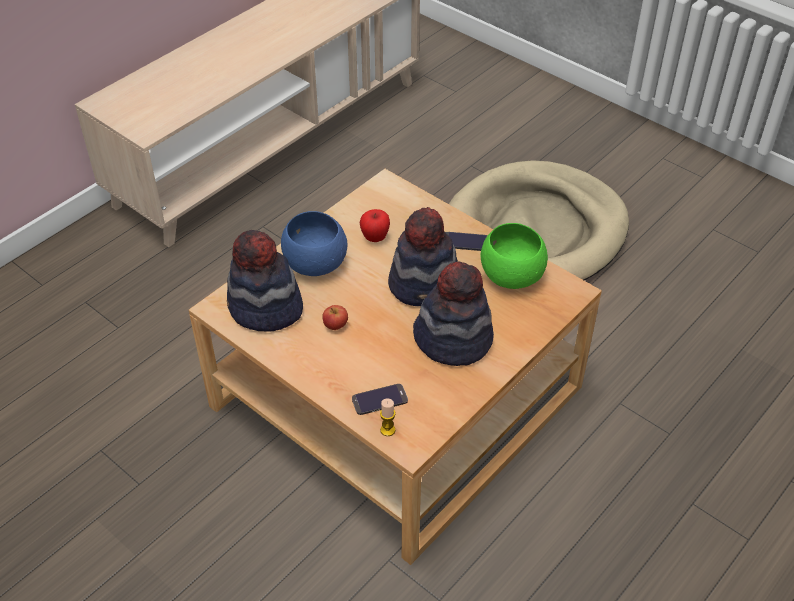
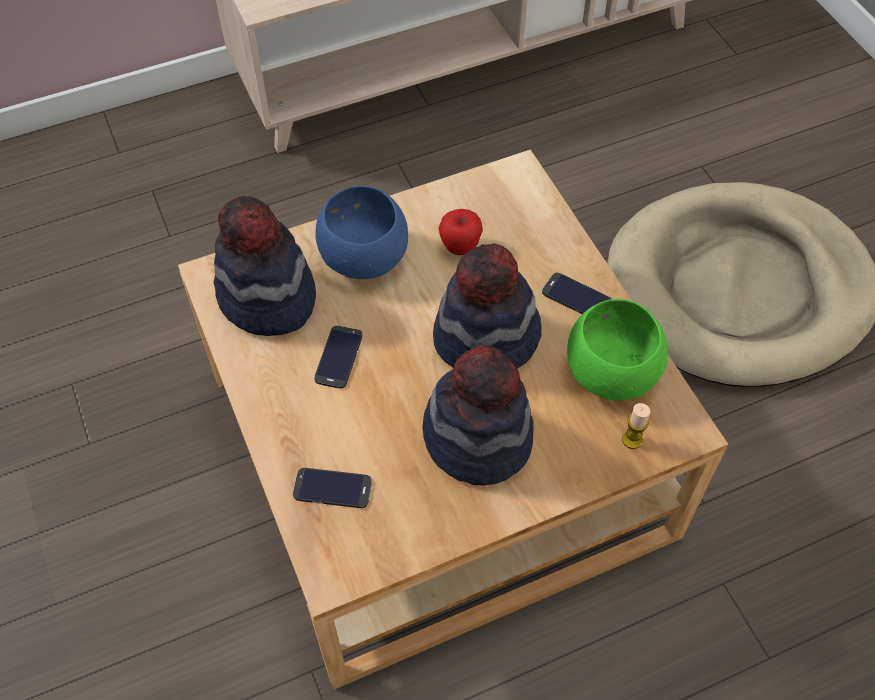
camera: 25 degrees right, 10 degrees up
(335, 326) = (338, 357): apple -> phone
(387, 430) = (317, 537): candle -> candle (632, 440)

